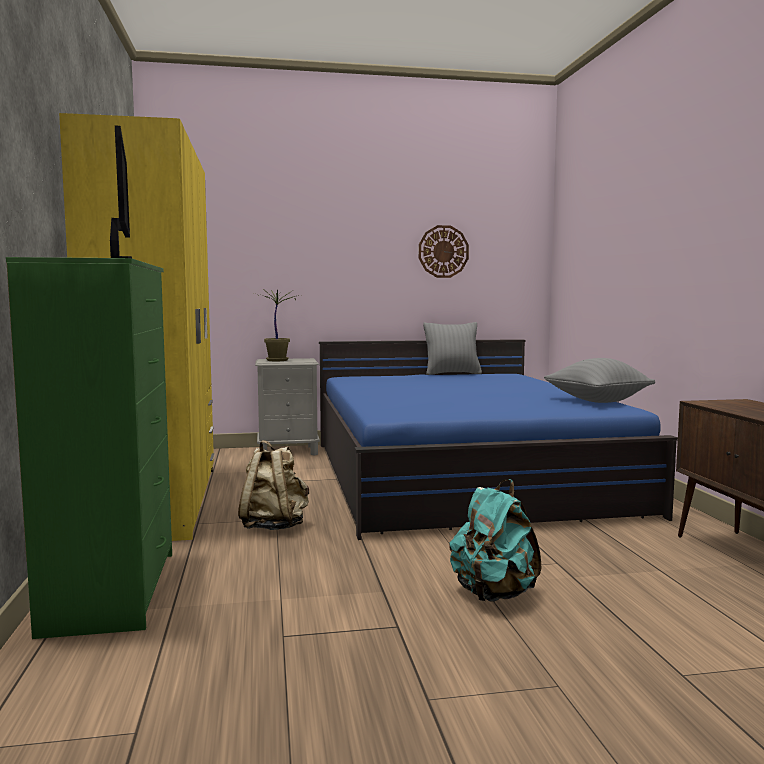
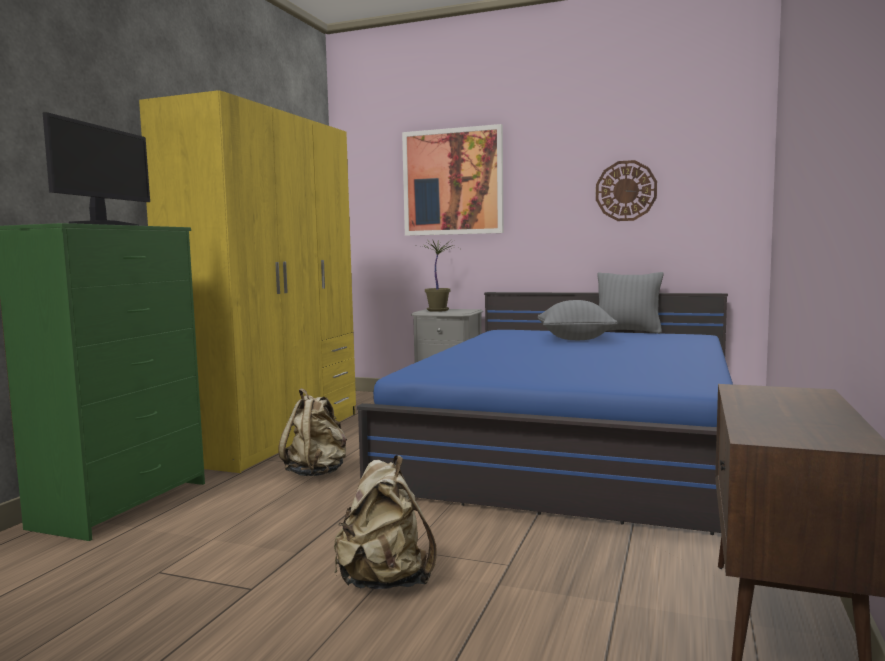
camera: 30 degrees right, 0 degrees up
(282, 233) = (453, 182): none -> picture
(493, 594) = (385, 581): turquoise backpack -> beige backpack
(597, 401) = (696, 376): grey pillow -> grey pillow (575, 339)

